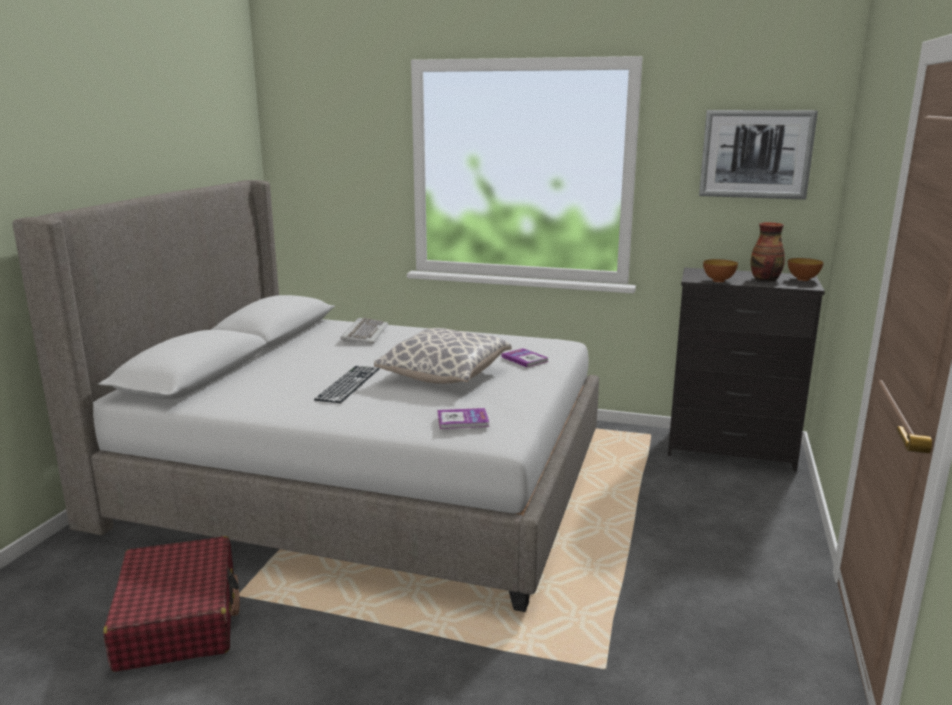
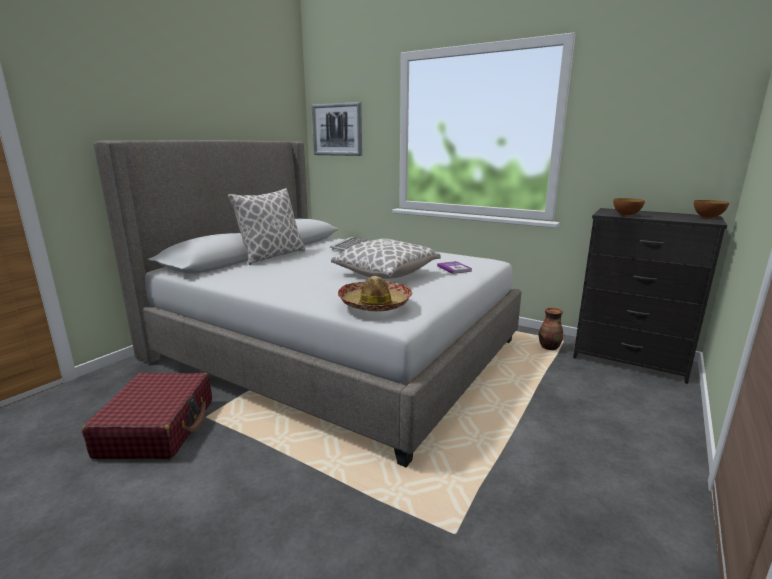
camera: 15 degrees right, 0 degrees up
(264, 360) = (272, 256): none -> pillow
(348, 384) = (313, 274): keyboard -> none
(463, 420) = (375, 304): book -> hat
(756, 154) = (671, 110): picture -> picture (337, 129)
(766, 279) = (671, 216): vase -> vase (549, 347)

